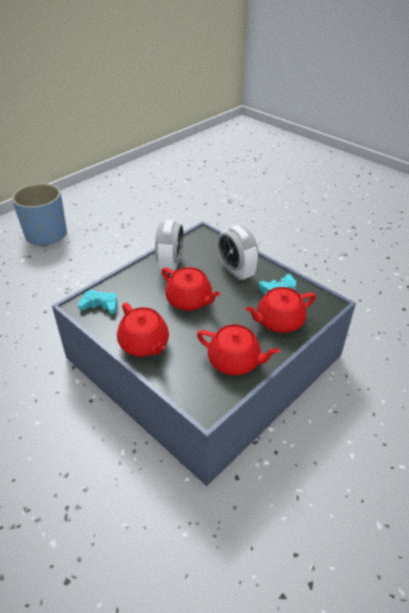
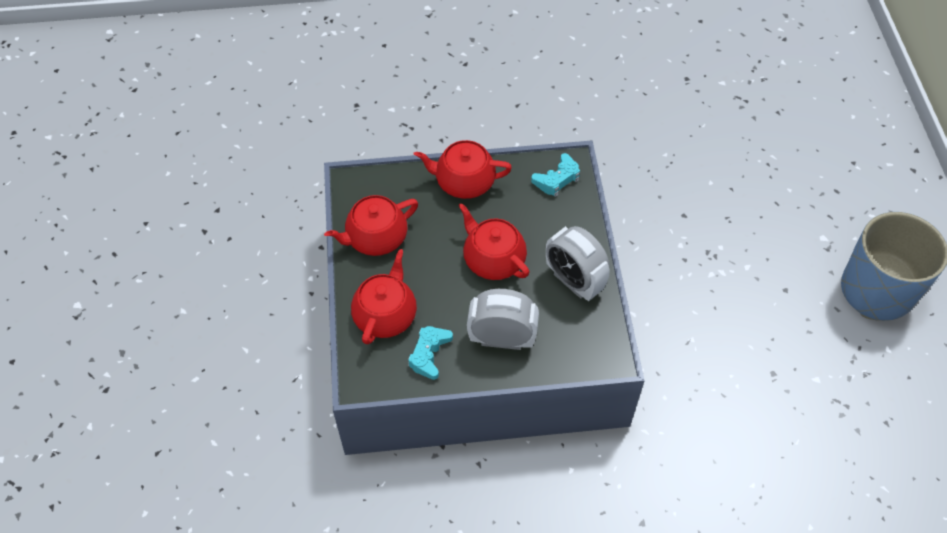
camera: 130 degrees right, 15 degrees up
(189, 300) = (493, 258): red teapot -> red teapot turned 60 degrees clockwise

